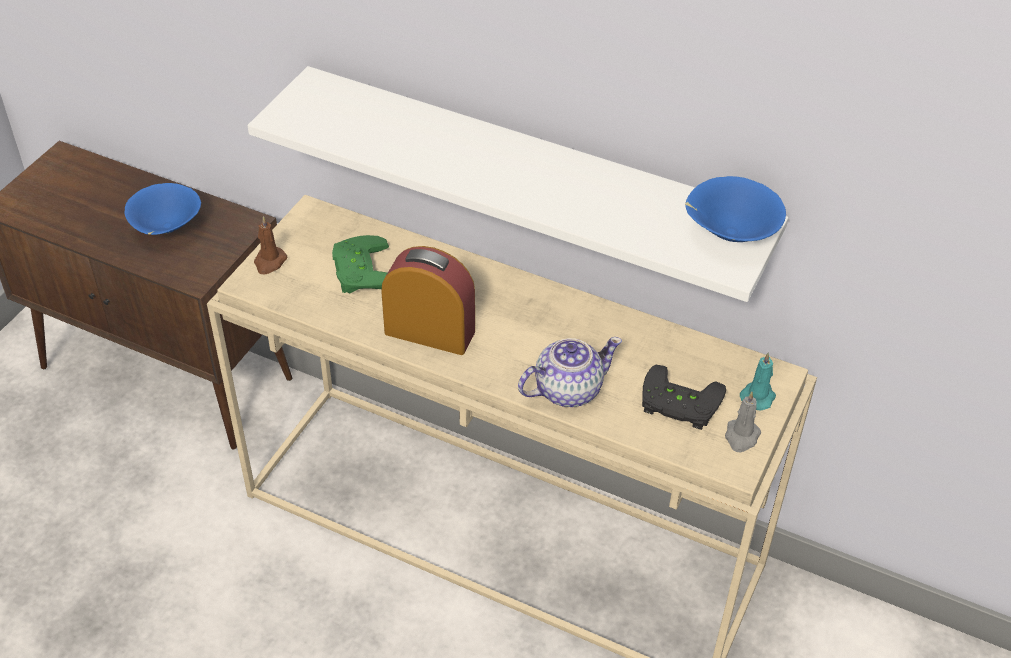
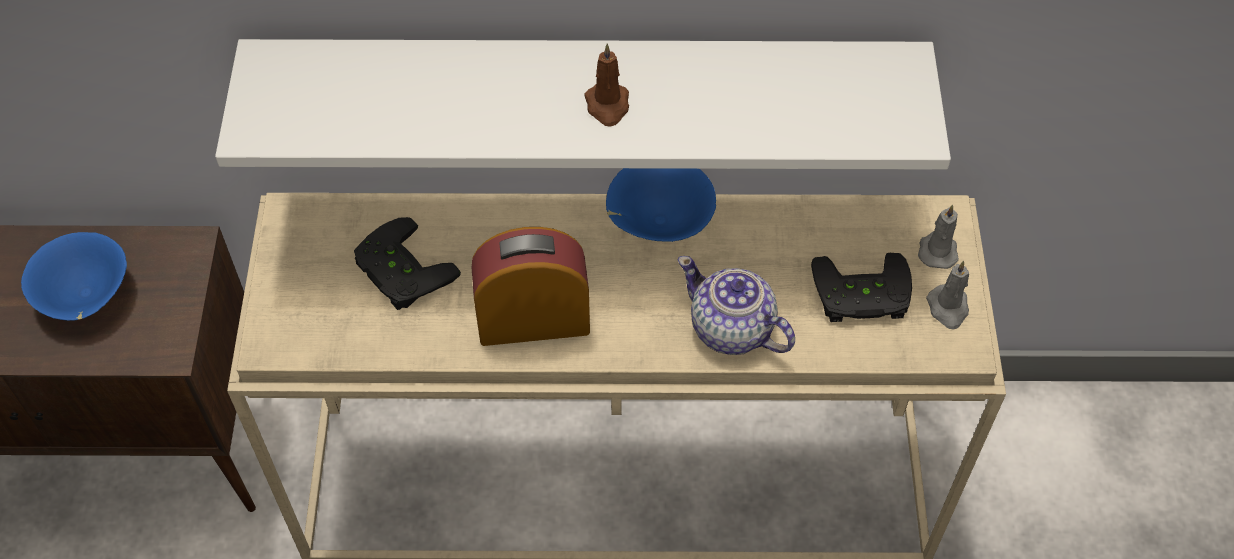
camera: 25 degrees left, 10 degrees up
(269, 262) = (281, 305): brown candle -> brown candle (607, 106)
(359, 270) = (399, 272): green game controller -> black game controller
(567, 390) = (732, 329): teapot -> teapot turned 90 degrees counterclockwise
(729, 234) = (885, 90): blue bowl -> blue bowl (658, 222)
(758, 396) = (937, 250): turquoise candle -> grey candle

